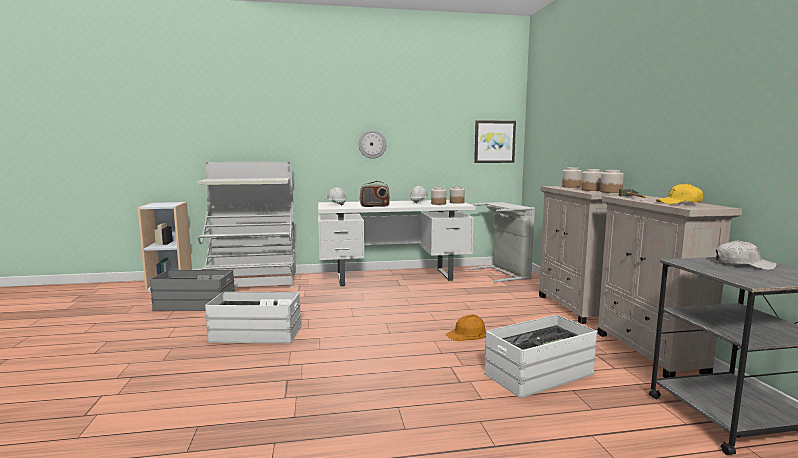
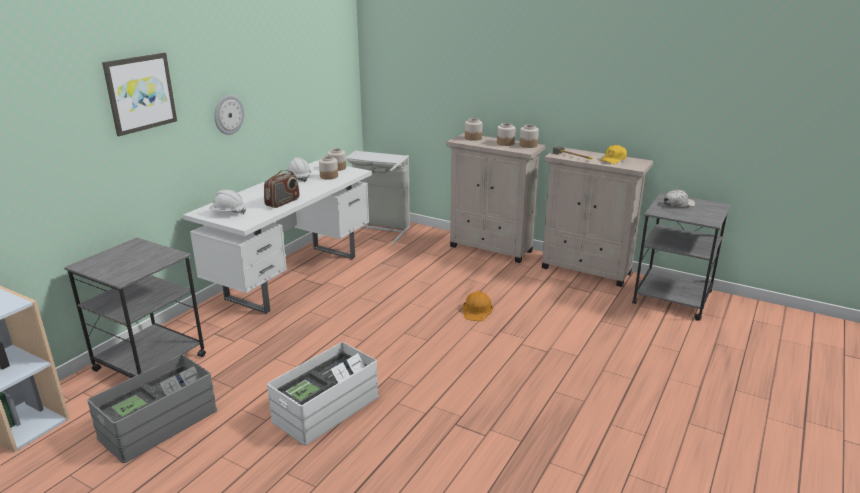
camera: 50 degrees left, 15 degrees up
(252, 284) = (151, 361): white shoe rack -> grey cart
(494, 141) = (338, 81): picture -> picture (140, 93)
(539, 373) = (569, 319): white storage box -> none

